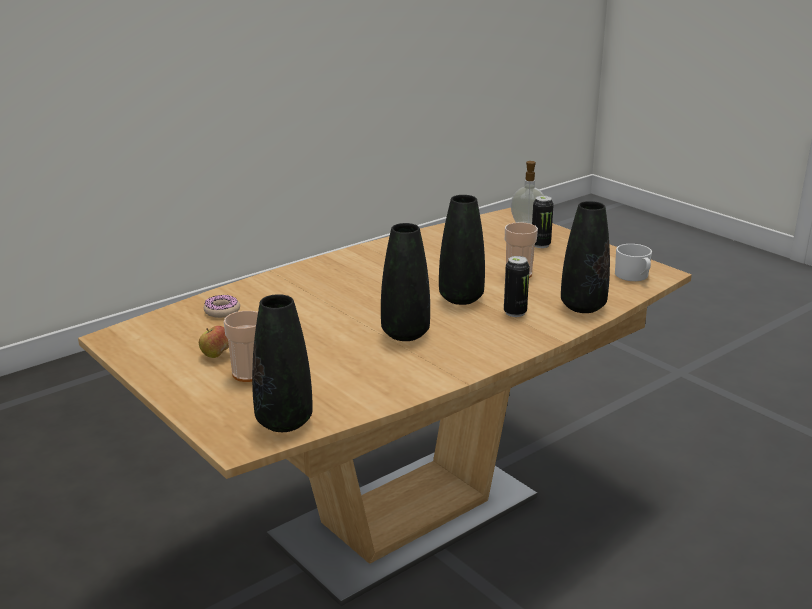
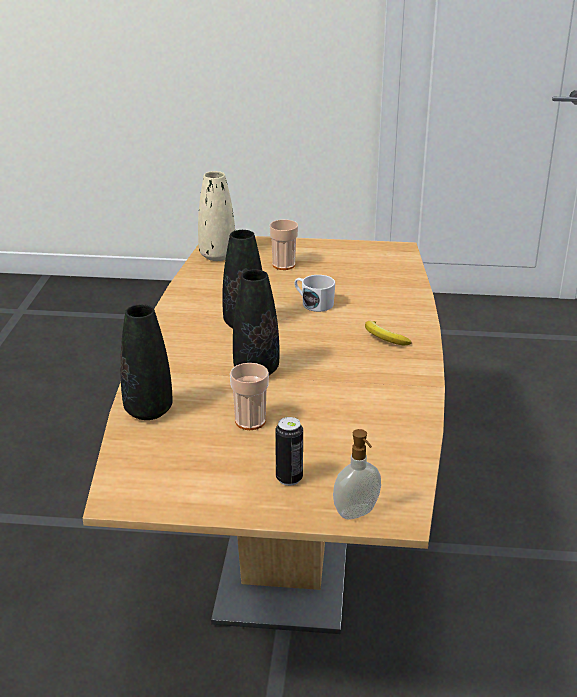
camera: 135 degrees right, 5 degrees up
(216, 355) = (323, 265): apple -> none
(222, 311) = (386, 286): donut -> none
(284, 422) = (217, 256): black vase -> beige vase
(325, 279) = (384, 338): none -> banana
(515, 313) = (195, 377): can -> none
(634, 276) = (140, 477): white mug -> white mug (314, 303)

